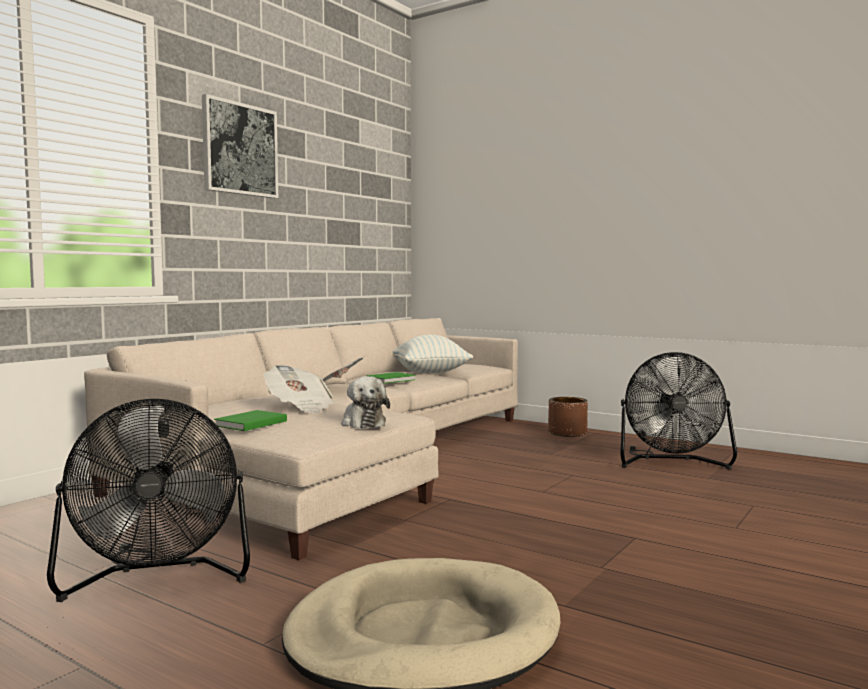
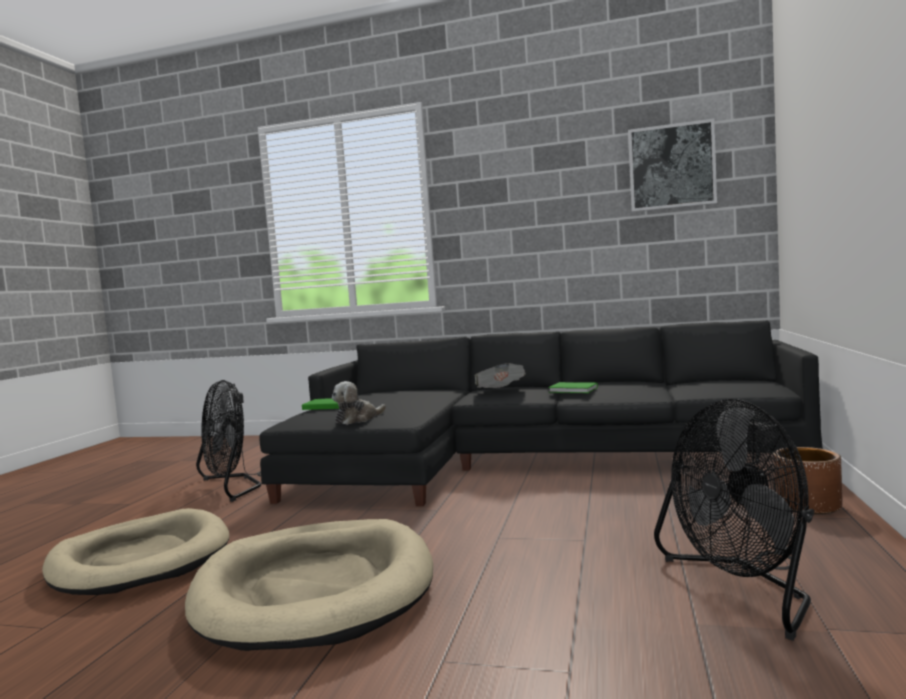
camera: 70 degrees right, 0 degrees up
(239, 149) = (503, 178): picture -> picture (671, 166)
(299, 407) = (393, 401): newspaper -> none
(346, 460) = (519, 459): beige sofa -> black sofa
(430, 374) = (658, 389): pillow -> none
(599, 552) = (315, 589): none -> beige dog bed

